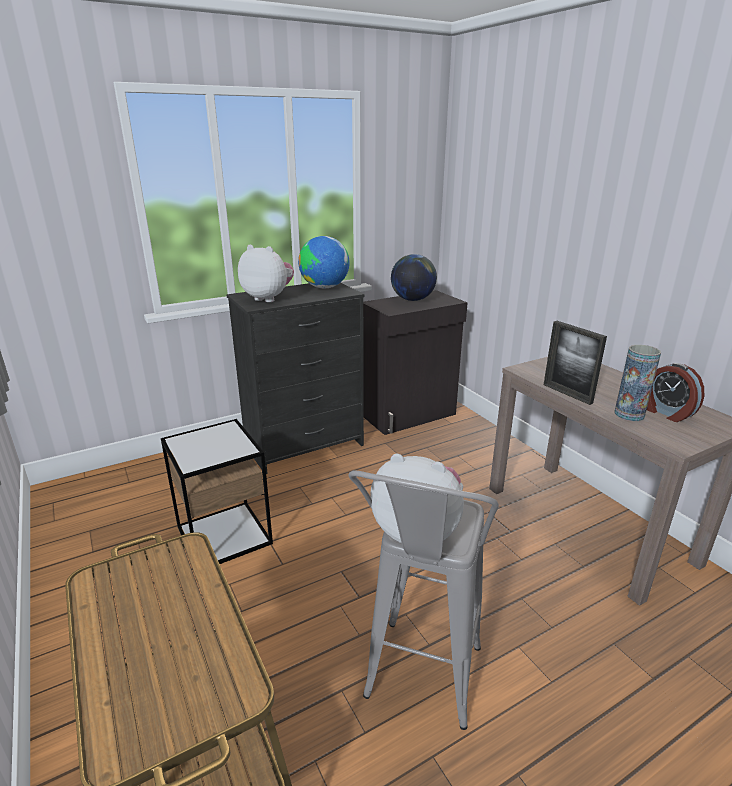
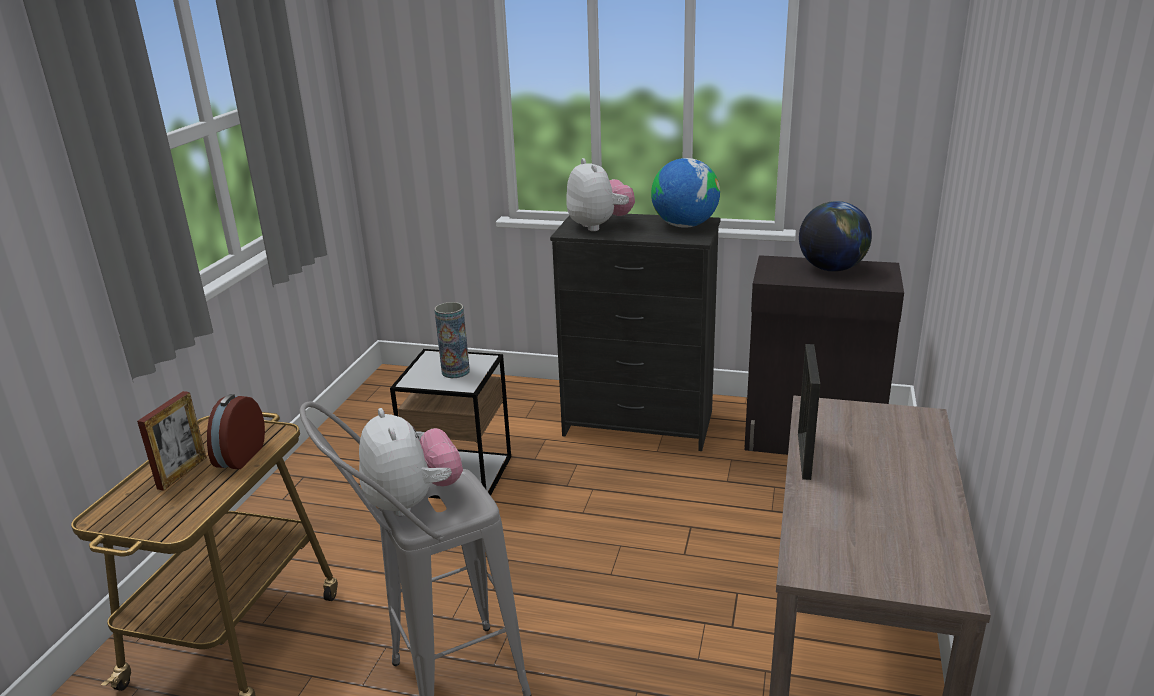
camera: 45 degrees right, 0 degrees up
(143, 639) = (182, 473): none -> picture frame
(629, 414) = (827, 512): vase -> vase (455, 371)
(666, 412) = (888, 534): alarm clock -> alarm clock (239, 456)

